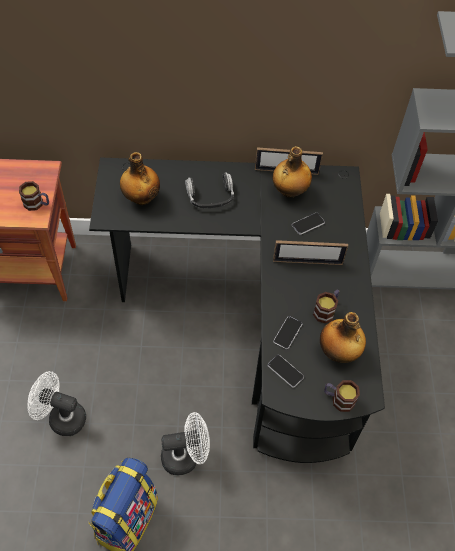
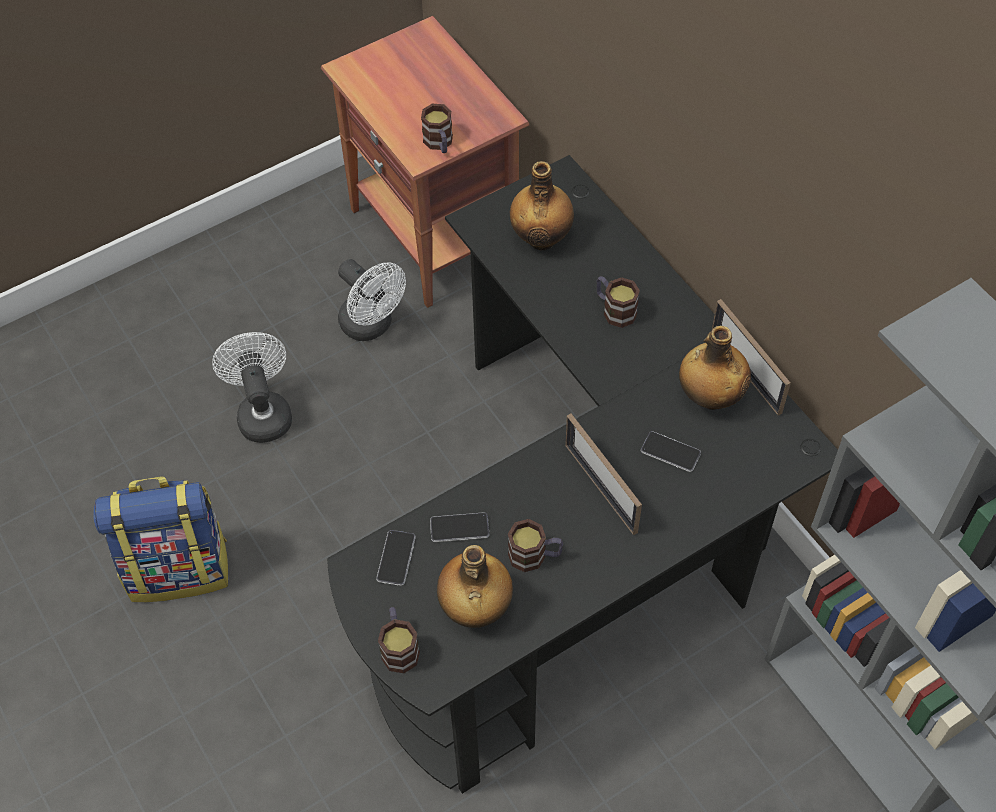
camera: 60 degrees right, 0 degrees up
(186, 456) = (307, 583): white fan -> white fan (372, 326)
(210, 196) = (614, 309): headphones -> mug

